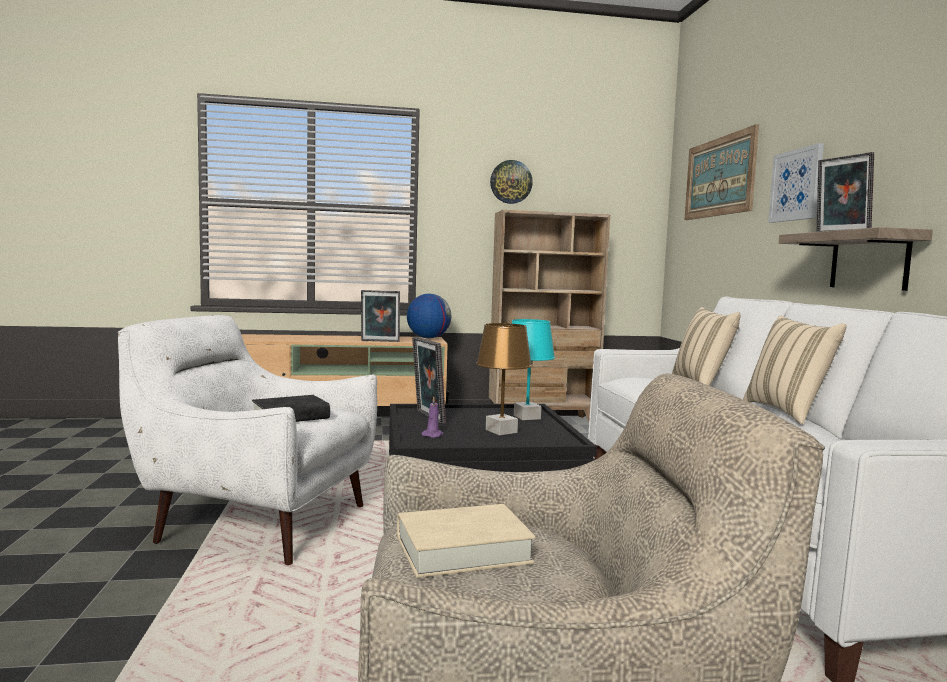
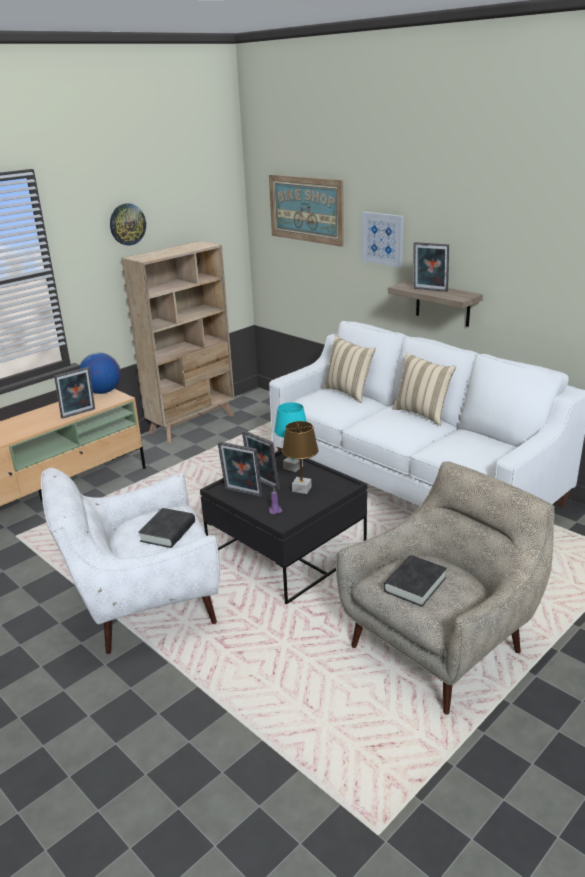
camera: 35 degrees left, 20 degrees up
(462, 550) = (415, 584): beige book -> black book
(465, 417) = (262, 483): none -> picture frame

